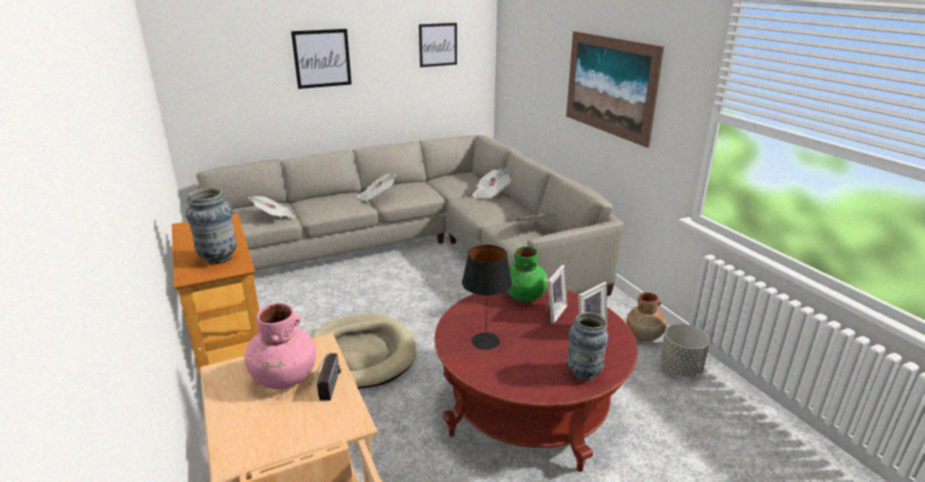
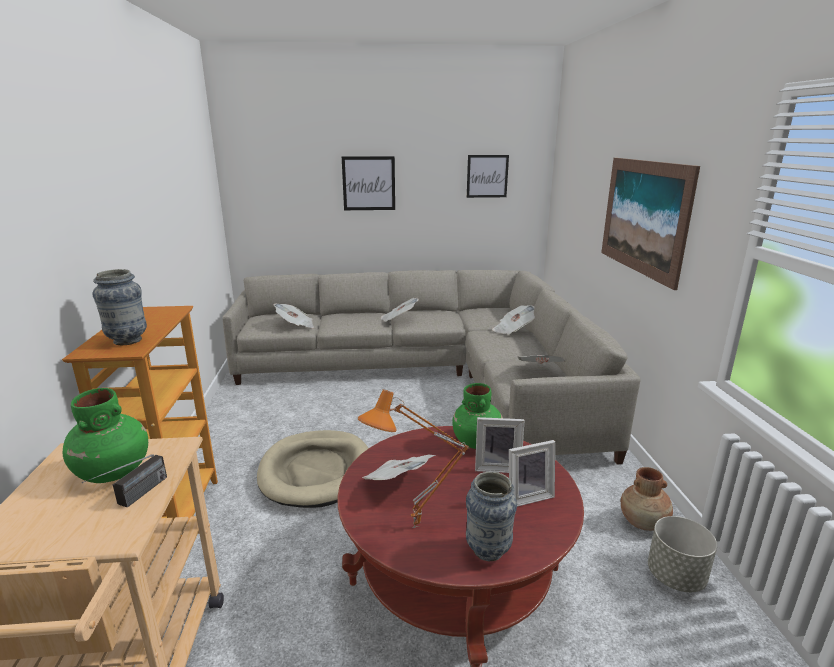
camera: 20 degrees right, 5 degrees down
(284, 377) = (113, 471): pink vase -> green vase
(485, 341) = (398, 483): black table lamp -> newspaper
(523, 371) = (416, 529): none -> orange table lamp
(552, 312) = (497, 466): picture frame -> picture frame turned 45 degrees clockwise

